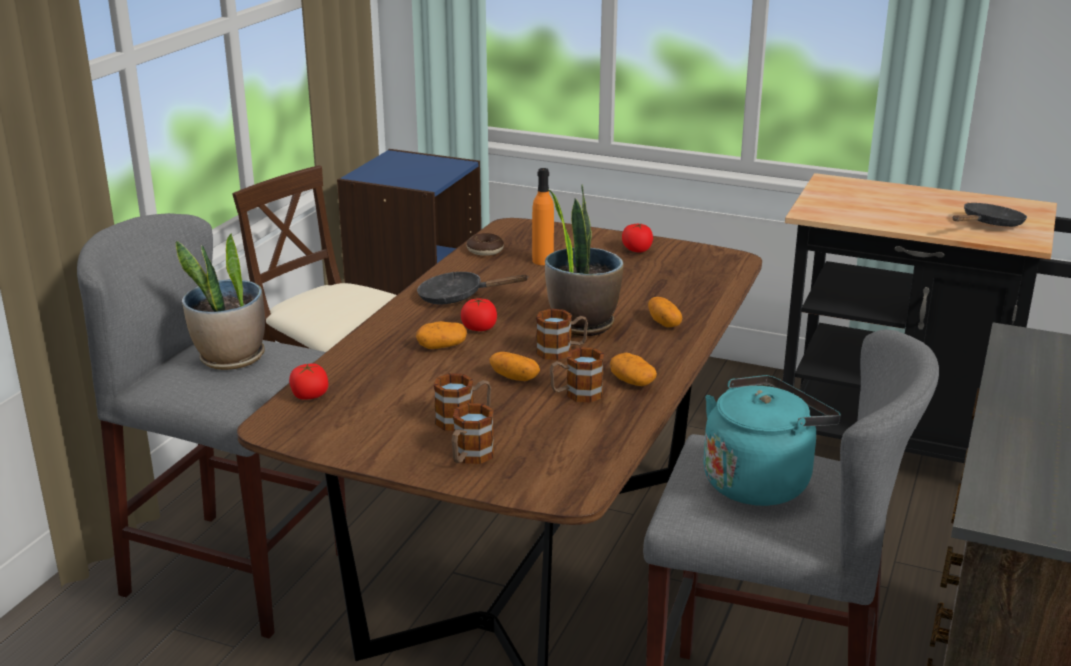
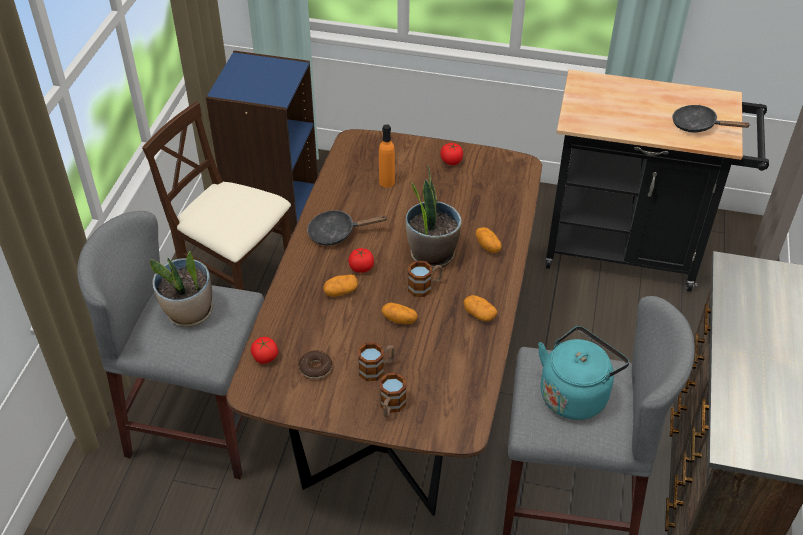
camera: 10 degrees left, 20 degrees up
(485, 250) = (341, 174): donut -> donut (315, 368)
(576, 394) = (445, 332): mug -> none
(989, 225) = (698, 125): black frying pan -> black frying pan turned 105 degrees counterclockwise

